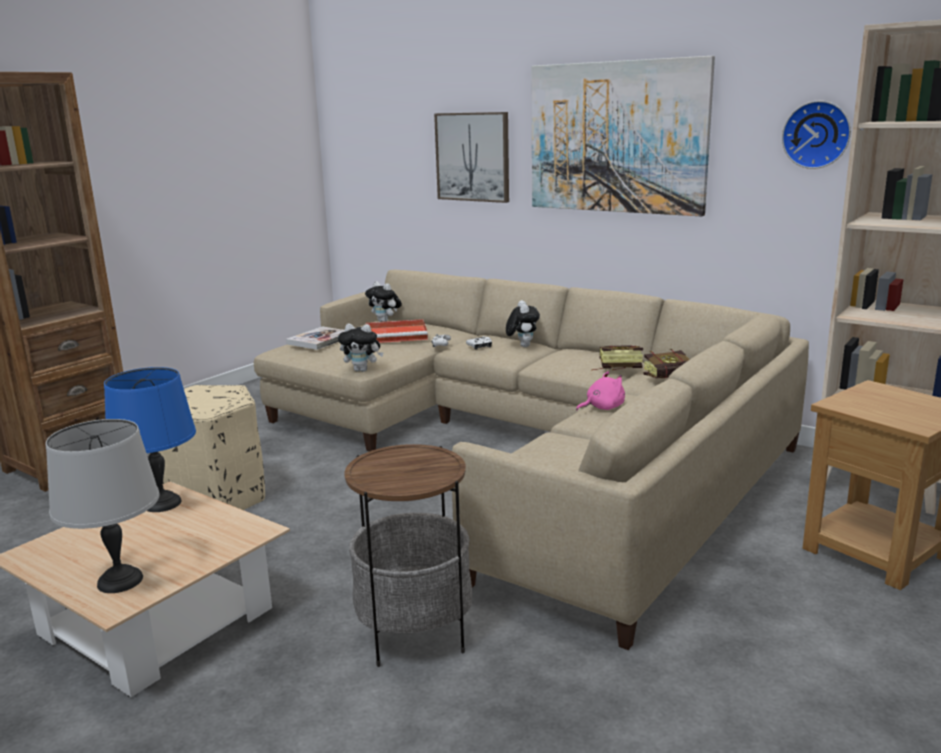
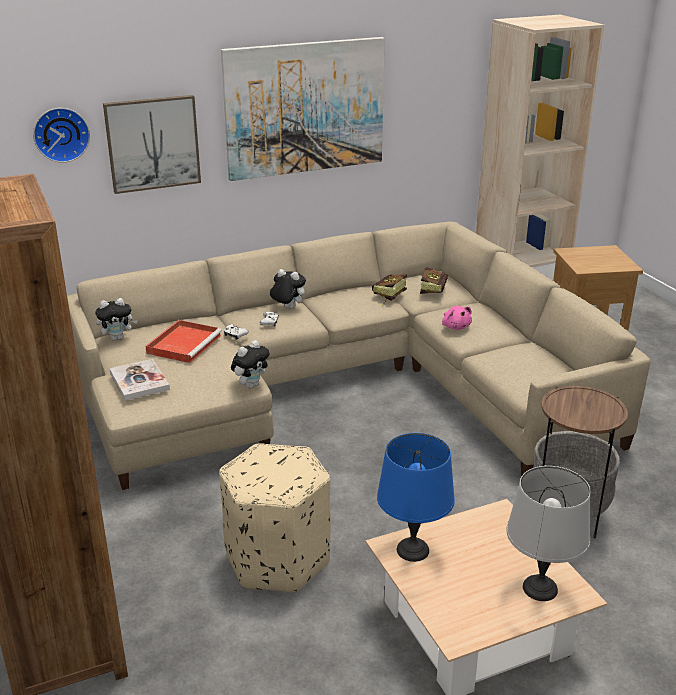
camera: 60 degrees left, 10 degrees up
(602, 408) = (455, 327): pink plush toy -> pink plush toy turned 150 degrees clockwise
(817, 134) = (451, 90): wall clock -> wall clock (61, 134)

